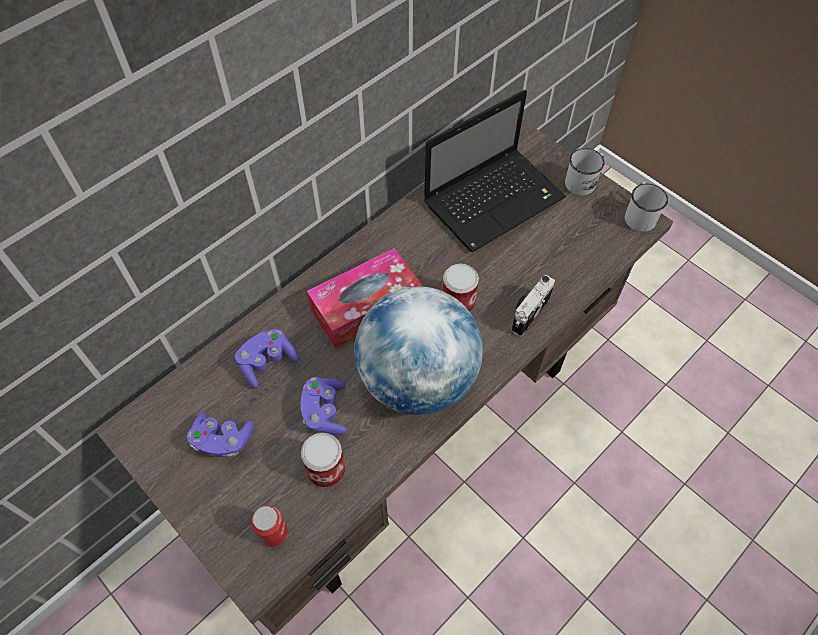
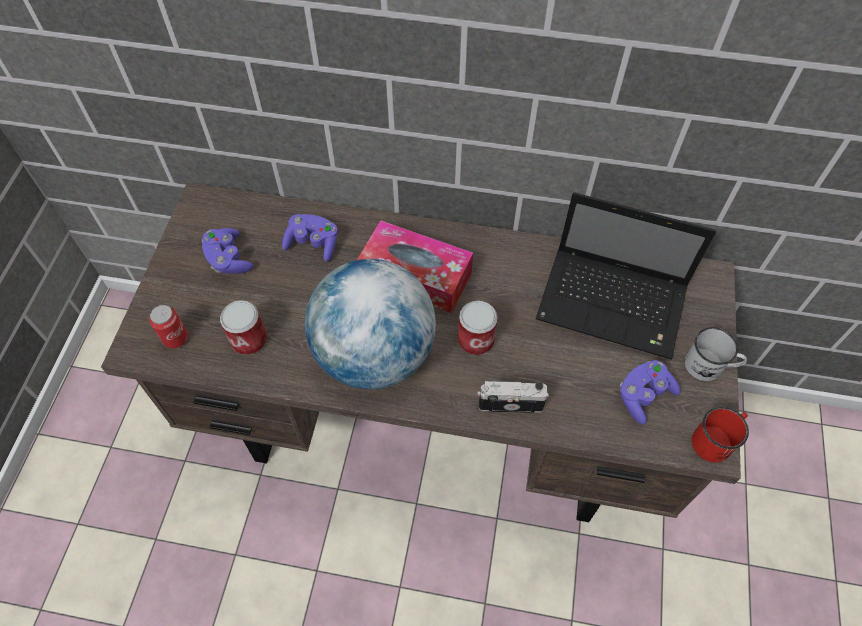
camera: 55 degrees right, 0 degrees up
(325, 411) = (298, 308): purple game controller -> purple game controller (643, 396)
(639, 215) = (716, 440): white mug -> red mug

